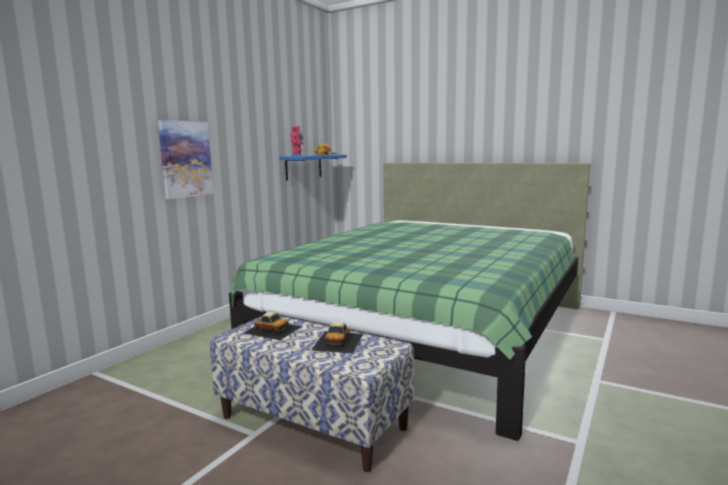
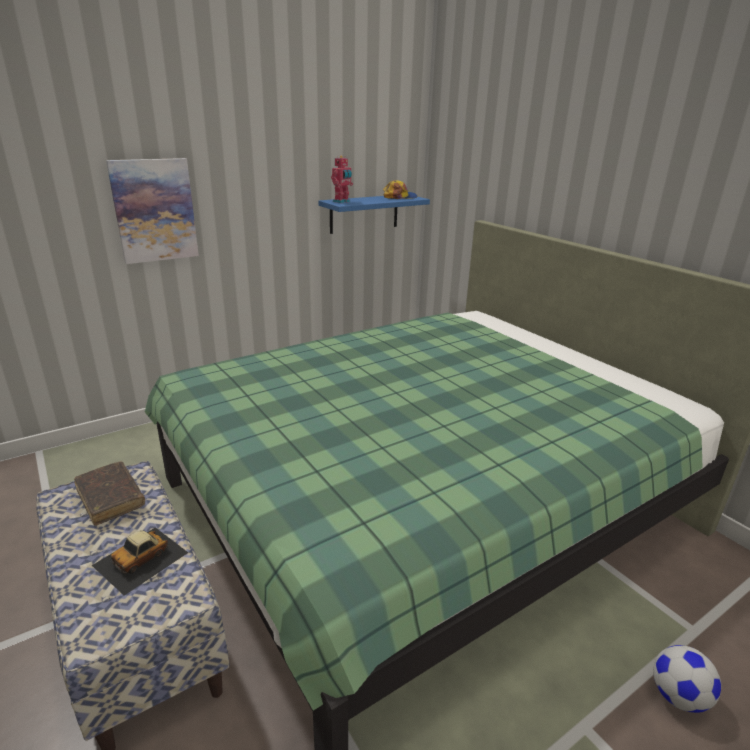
camera: 25 degrees right, 15 degrees up
(272, 329) = (110, 498): toy car -> brown book
(622, 360) = (678, 697): none -> football

